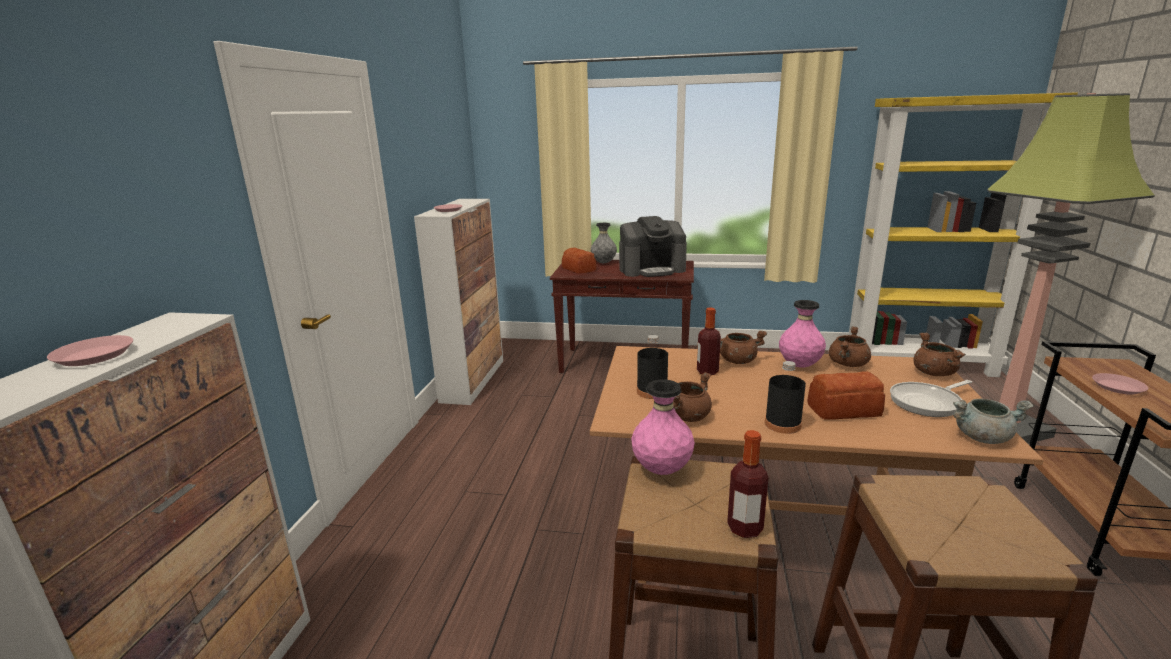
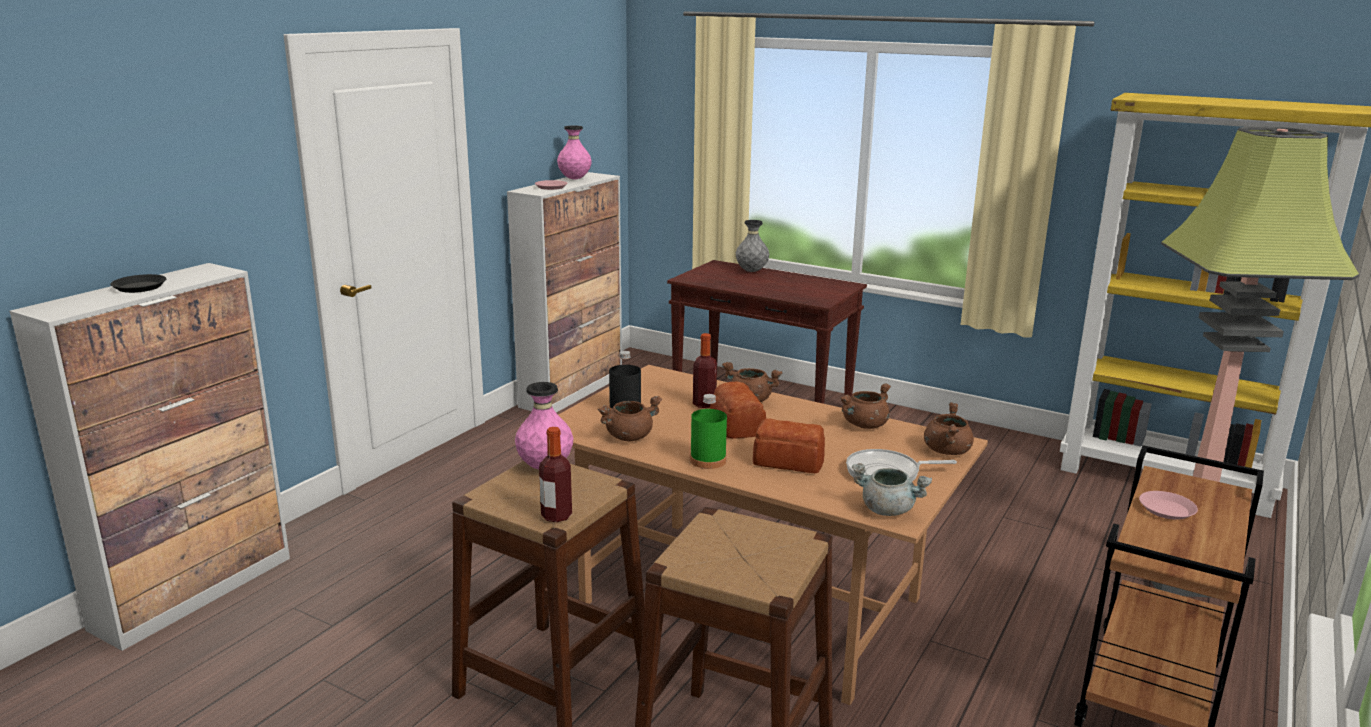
camera: 20 degrees right, 0 degrees up
(94, 356) = (140, 287): pink plate -> black plate
(579, 269) = (712, 275): bread -> bread (738, 424)
(652, 269) = (797, 288): coffee machine -> none
(782, 424) = (708, 460): black bottle -> green bottle
(799, 366) = (809, 417): pink vase -> pink vase (575, 179)

